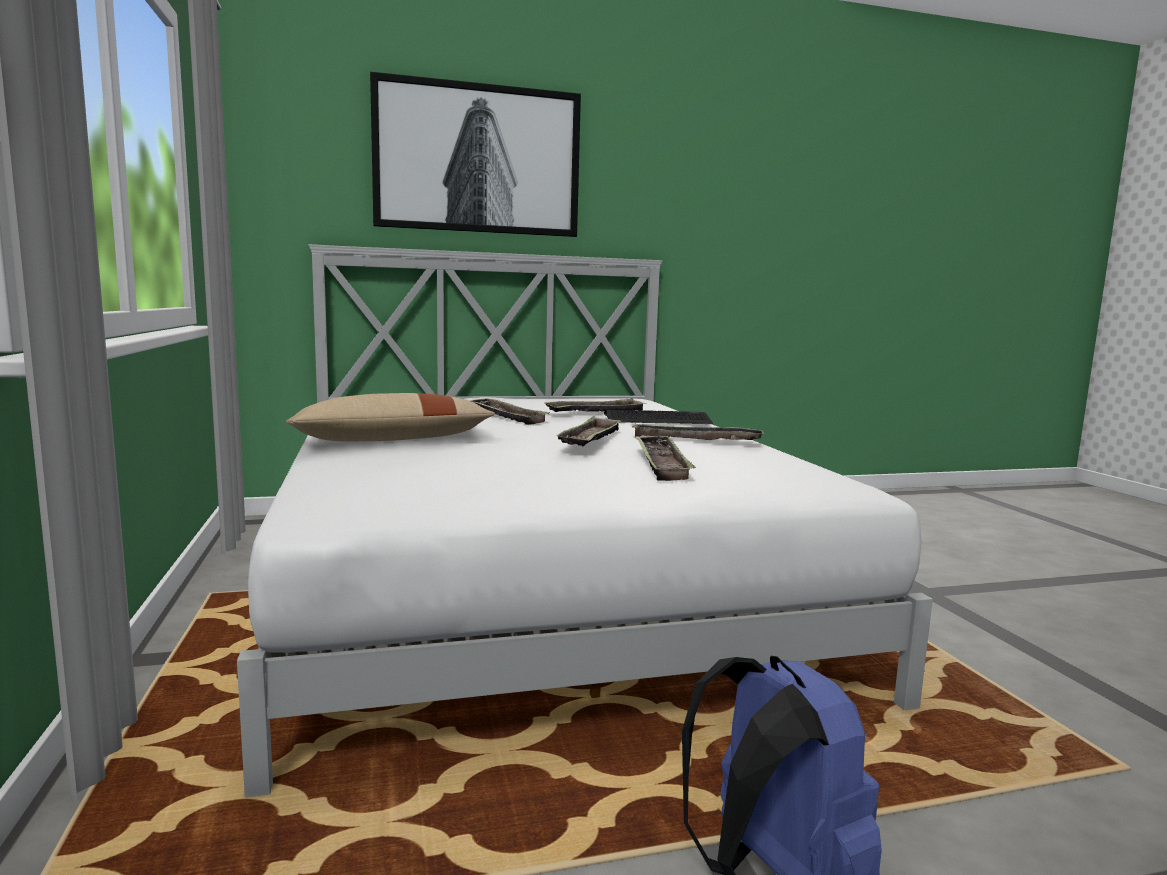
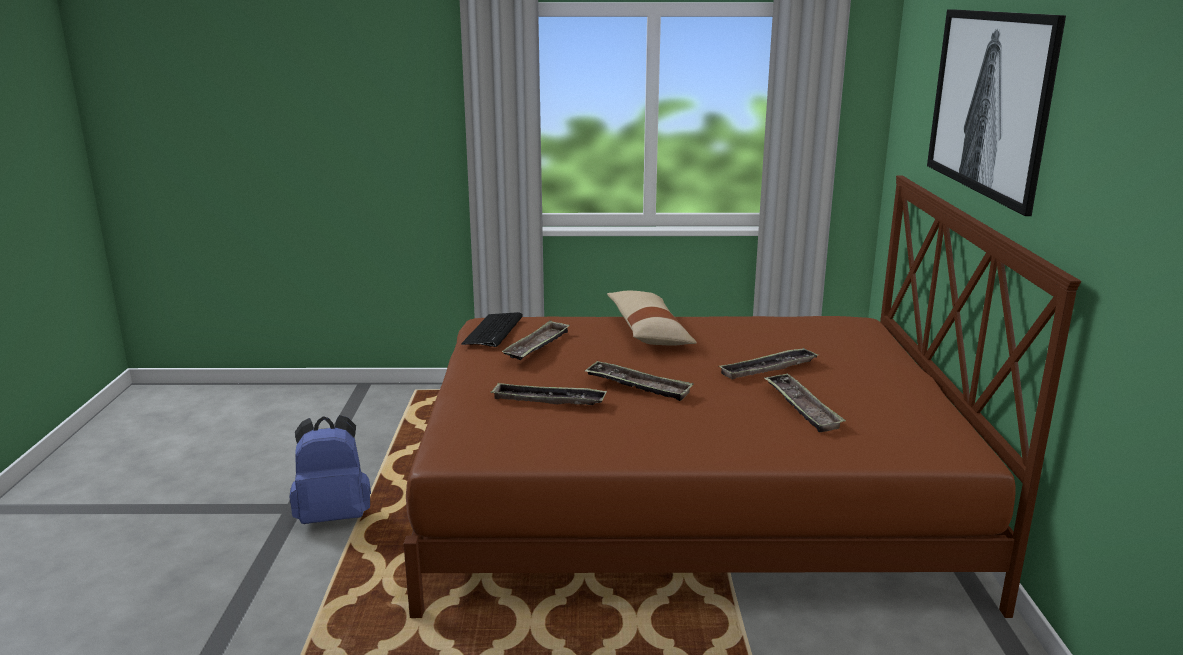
camera: 105 degrees right, 10 degrees up
(532, 584) = (687, 496): white bed -> brown bed
(658, 420) = (756, 431): keyboard -> keyboard (493, 331)
(696, 439) = (640, 429): tray -> tray (537, 346)

